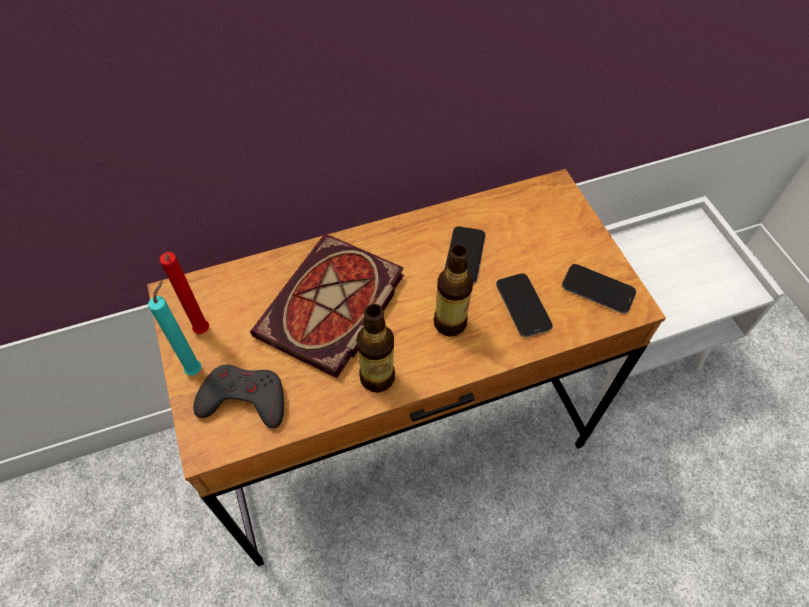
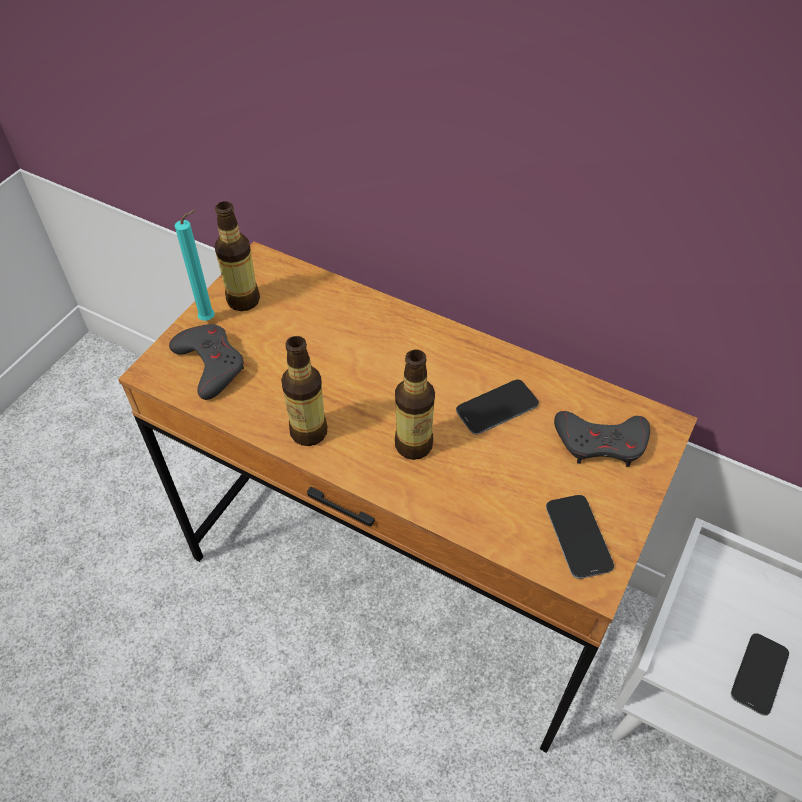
camera: 50 degrees right, 5 degrees down
(202, 333) = (243, 300): red candle -> bottle
(331, 310) = (342, 358): book -> none
(523, 305) = (491, 487): phone -> phone (759, 674)
(541, 225) = (601, 442): none -> grey game controller

